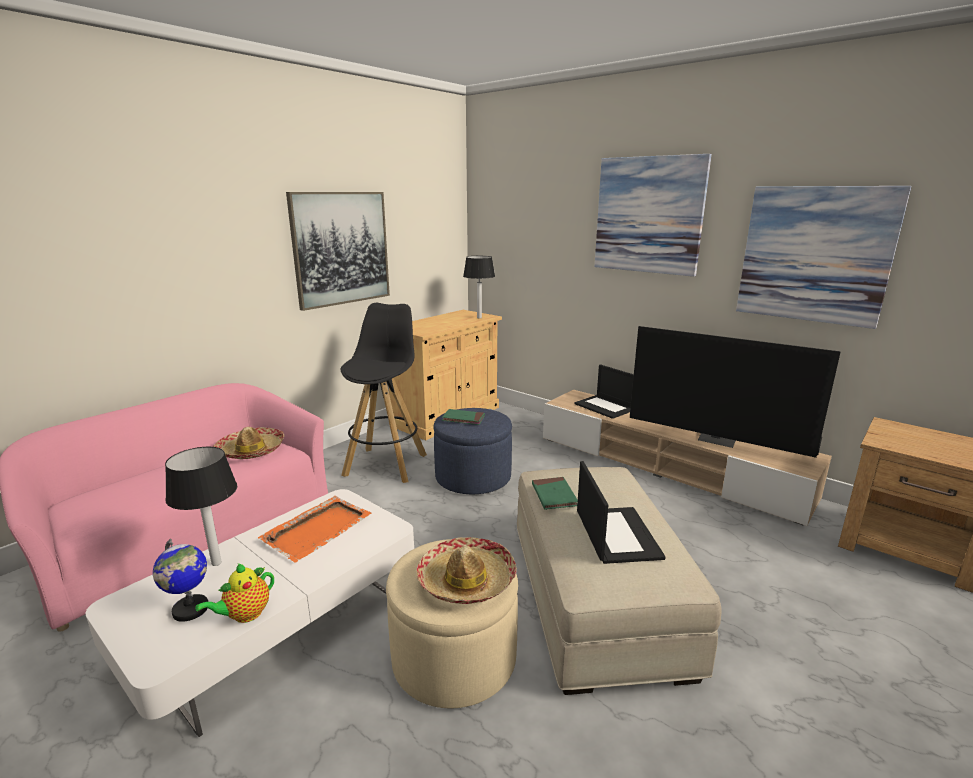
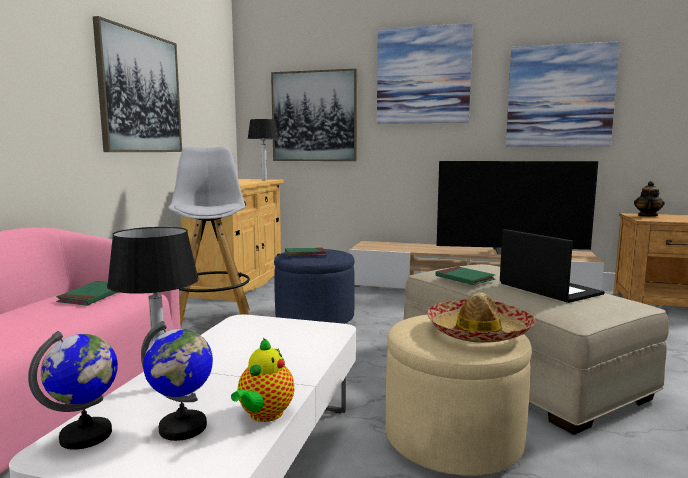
camera: 25 degrees left, 10 degrees down
(139, 597) = (86, 436): none -> globe
(251, 450) = (92, 296): hat -> green book
(318, 529) = (253, 342): orange tray -> none
(386, 464) = (213, 322): black stool -> white stool
(536, 252) = (314, 116): none -> picture
(605, 407) = (403, 246): laptop -> none
(900, 432) = (647, 216): none -> teapot

